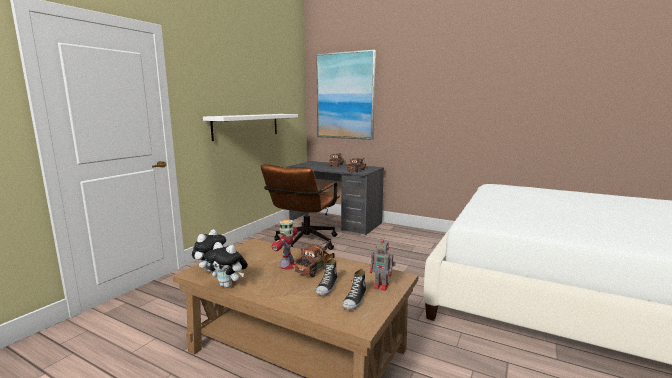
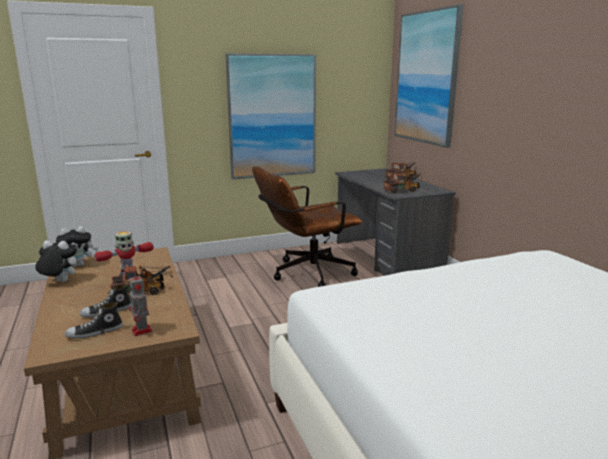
camera: 40 degrees right, 5 degrees up
(228, 285) = (59, 282): plush toy -> plush toy turned 120 degrees clockwise
(246, 126) = (272, 116): white shelf -> picture

